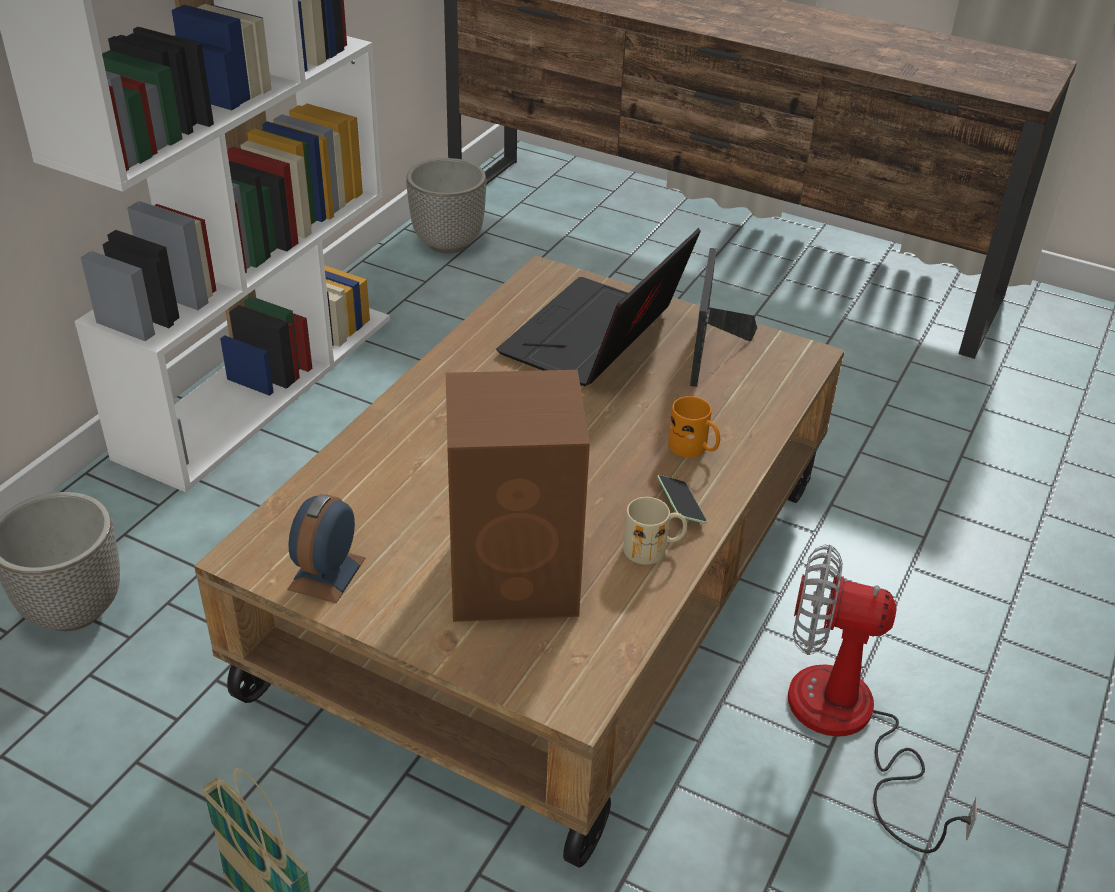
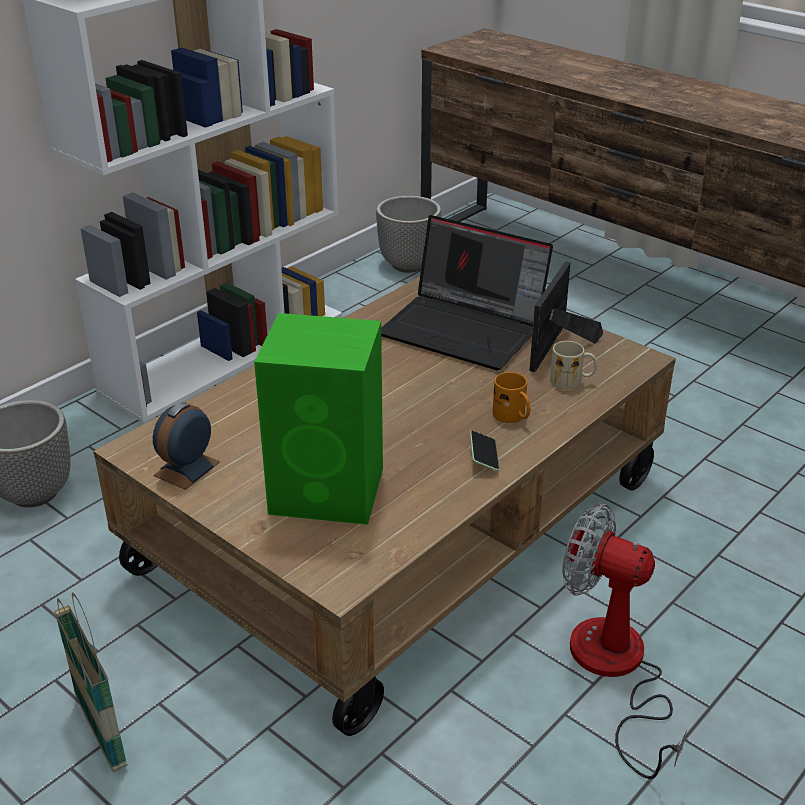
camera: 15 degrees right, 5 degrees down
(517, 578) = (330, 491): brown speaker -> green speaker
(595, 339) = (465, 329): laptop -> laptop turned 105 degrees counterclockwise
(653, 549) = (448, 484): beige mug -> beige mug (572, 381)

